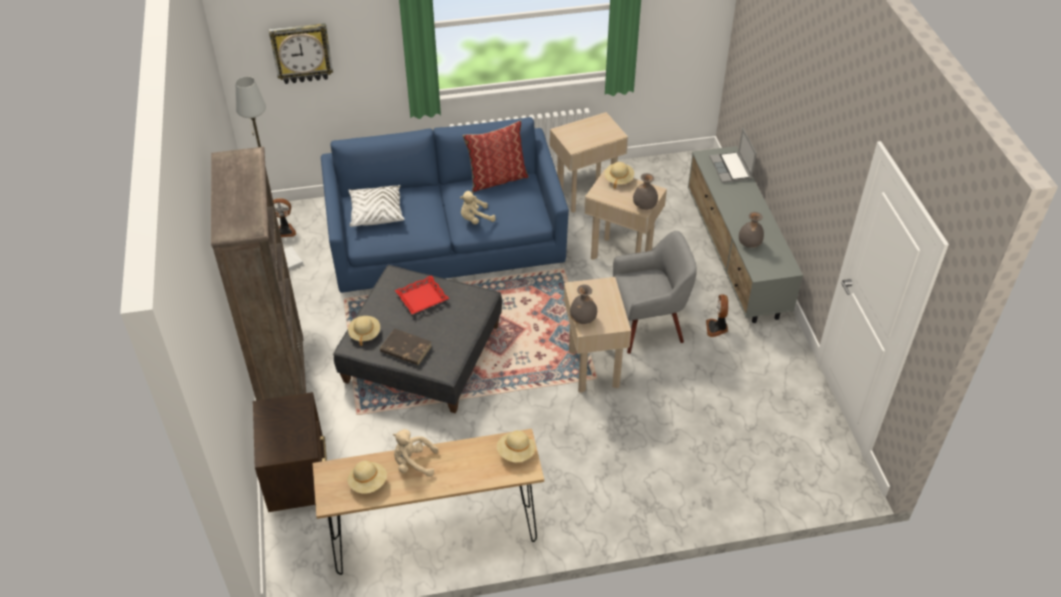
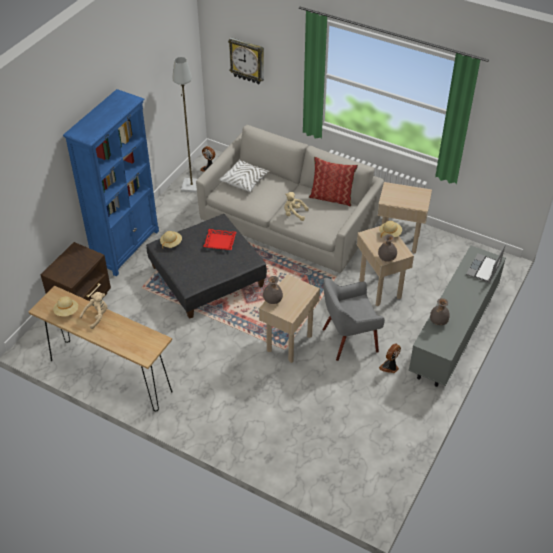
camera: 40 degrees right, 0 degrees up
(284, 380) = (127, 248): brown bookcase -> blue bookcase
(405, 349) = (182, 263): brown book -> none
(413, 463) = (97, 316): beige plush toy -> beige plush toy turned 90 degrees clockwise
(446, 236) = (290, 219): blue sofa -> grey sofa
(516, 453) = (149, 344): beige hat -> none
(648, 326) = (349, 339): grey armchair -> grey armchair turned 135 degrees clockwise

